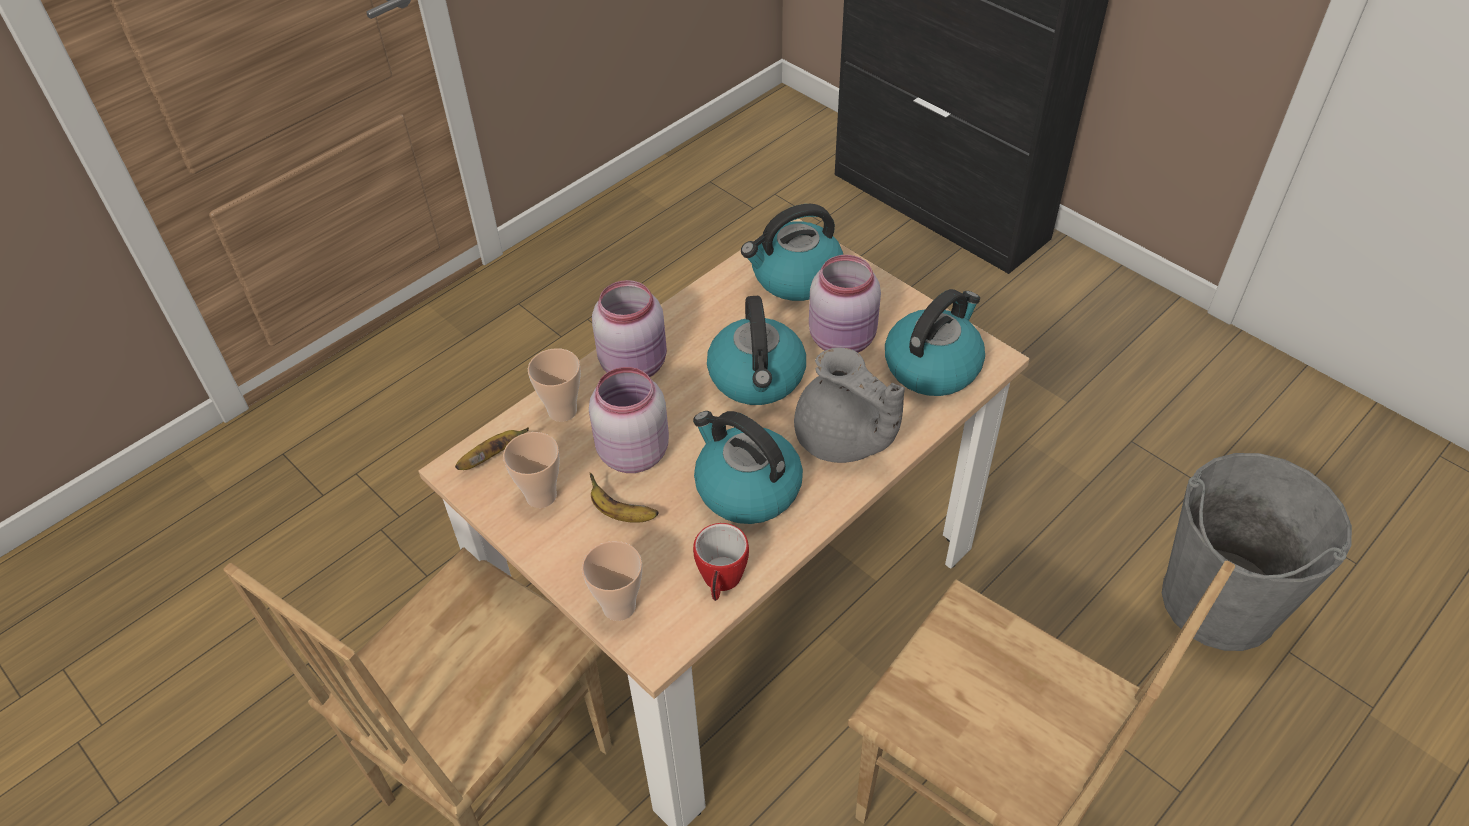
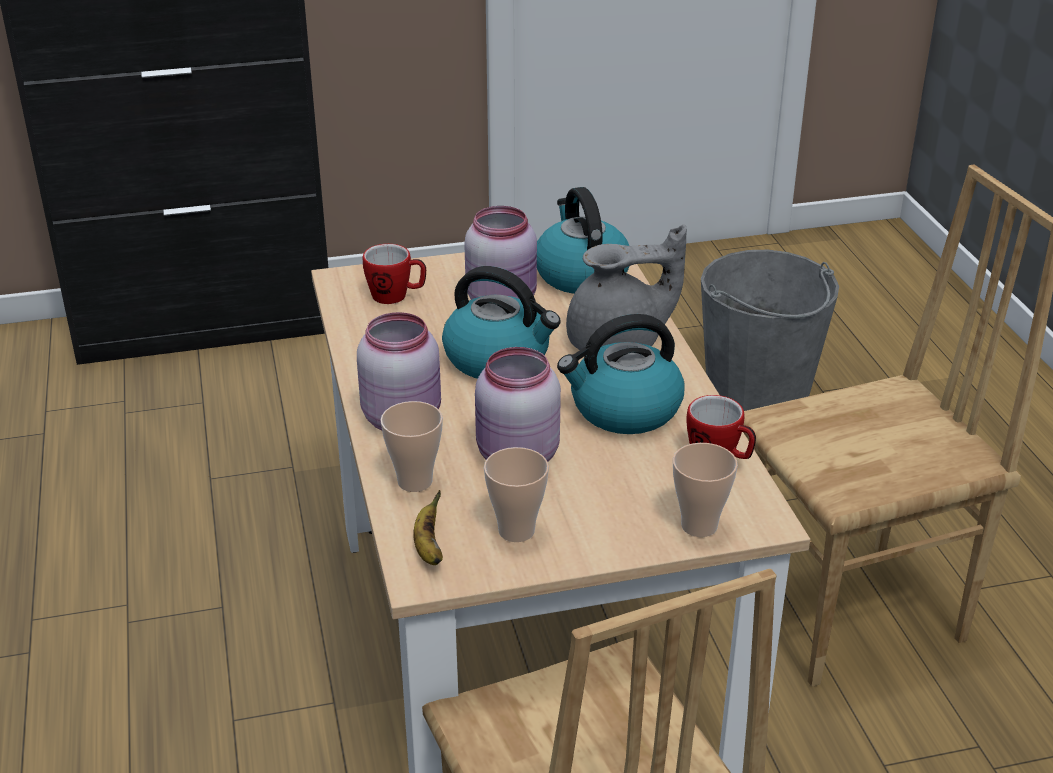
camera: 60 degrees left, 15 degrees down
(621, 514) = (587, 488): banana -> none
(795, 277) = (396, 296): kettle -> mug

